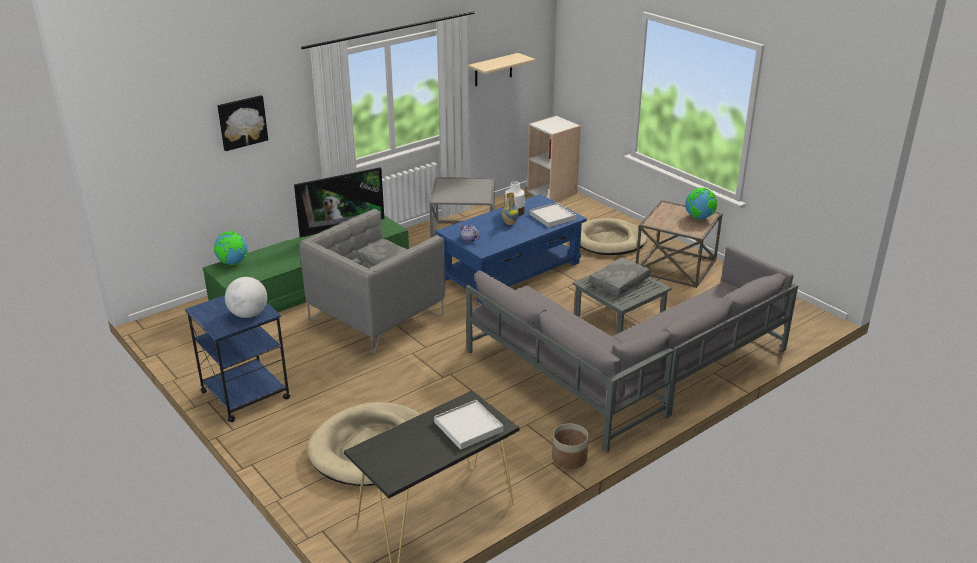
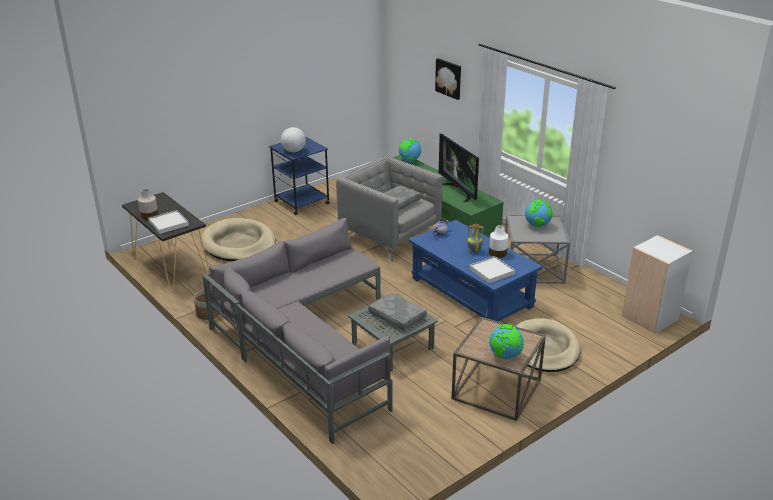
camera: 90 degrees right, 0 degrees up
(438, 452) = (149, 215): none -> beige vase
(457, 189) = (537, 225): none -> globe
(493, 70) = (639, 158): beige shelf -> none

